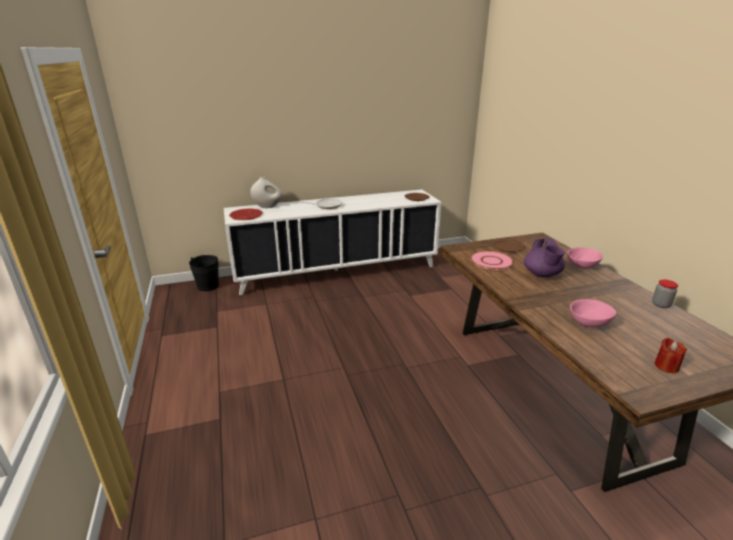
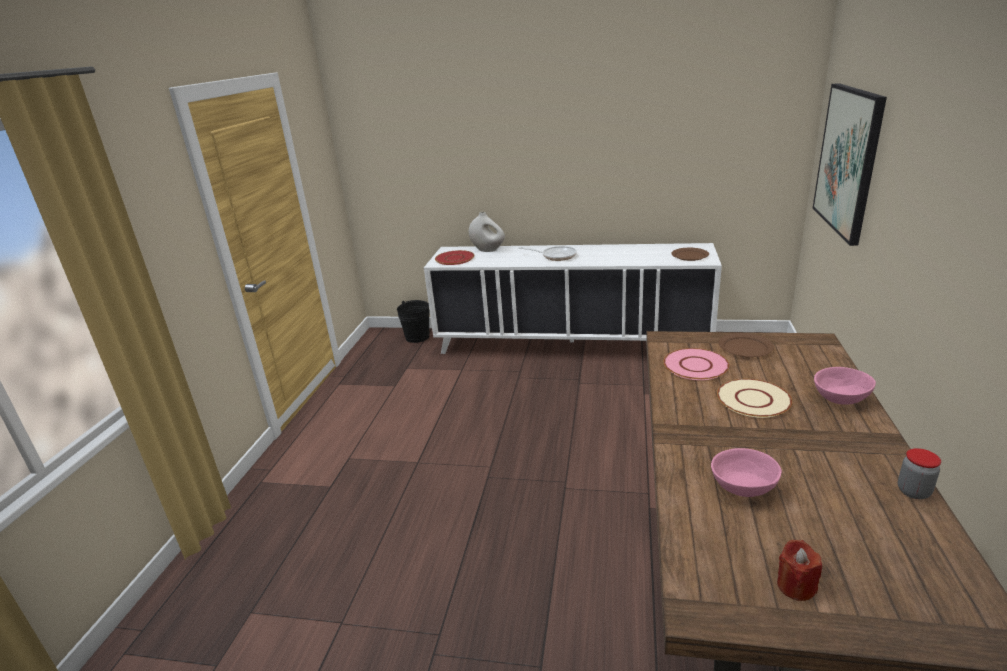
camera: 30 degrees right, 0 degrees up
(516, 129) = (848, 160): none -> picture
(542, 274) = (753, 399): purple teapot -> beige plate

